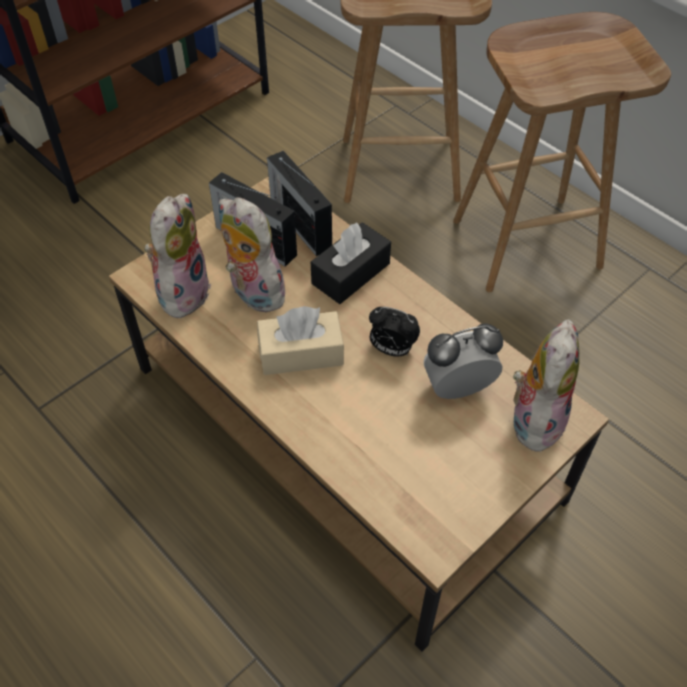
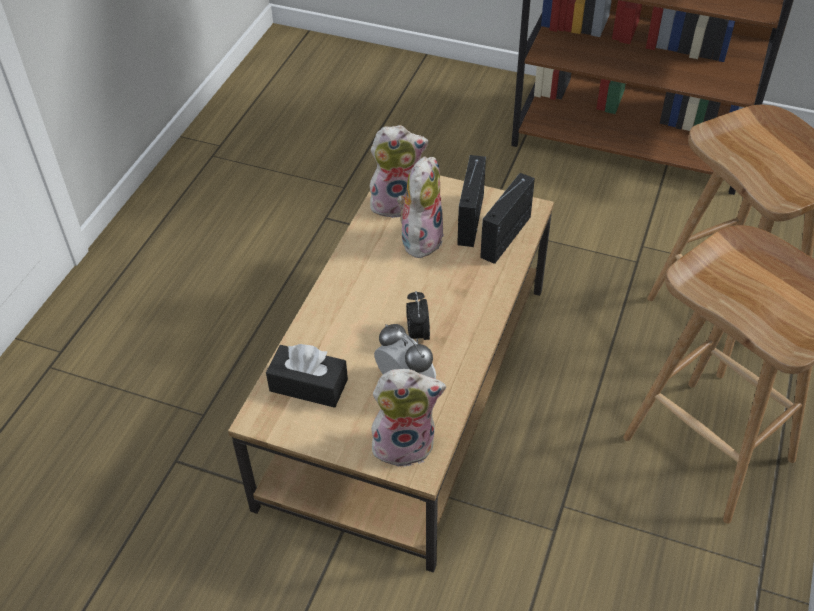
camera: 65 degrees right, 5 degrees down
(301, 353) = (381, 285): beige tissue box -> none
(351, 273) = (477, 283): black tissue box -> black tissue box (308, 385)

